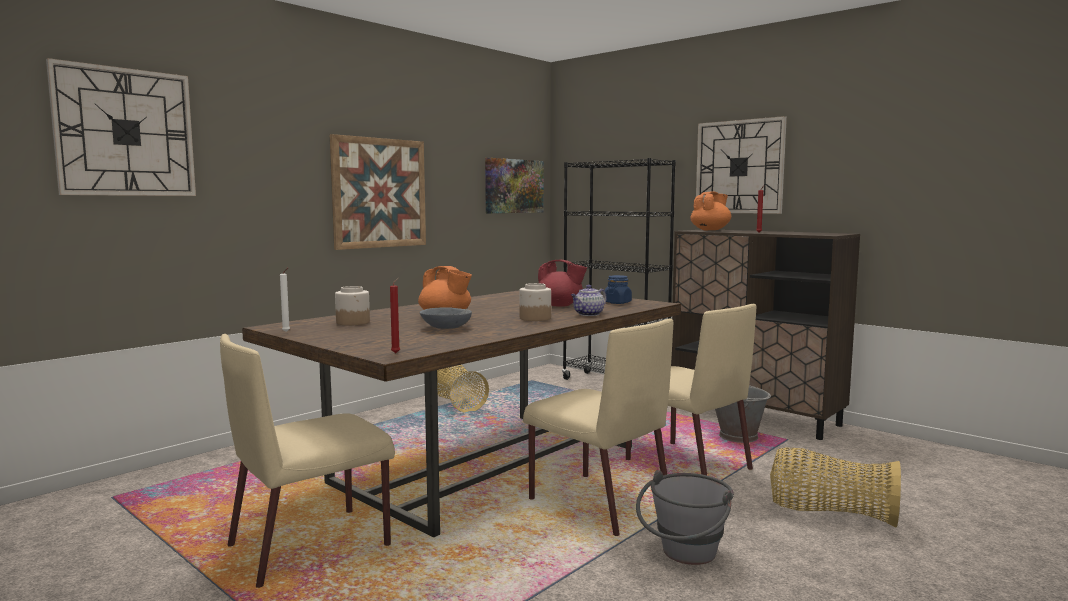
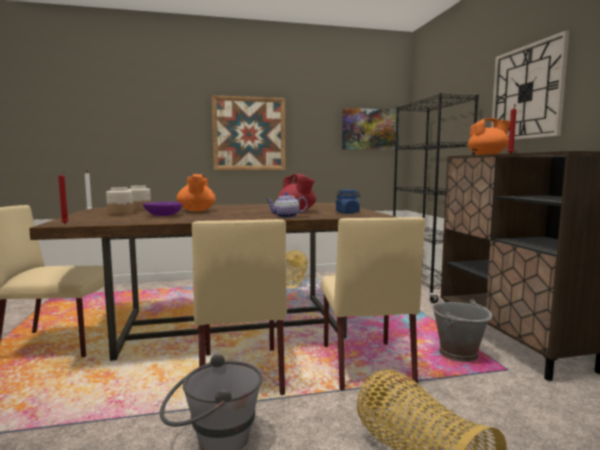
camera: 35 degrees right, 0 degrees up
(125, 132) = (82, 99): wall clock -> none
(445, 328) = (163, 215): grey bowl -> purple bowl
(534, 318) = (239, 216): jar -> jar (120, 213)

